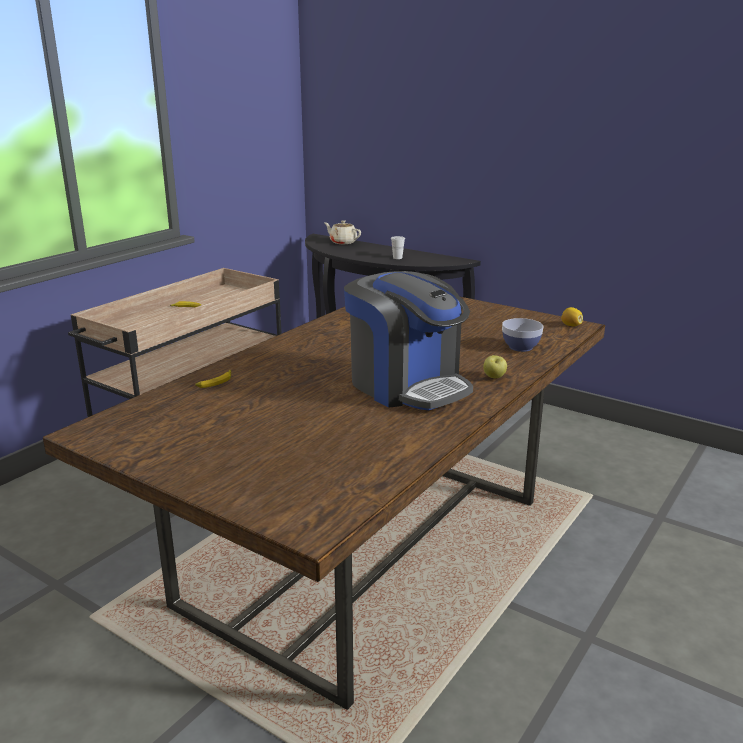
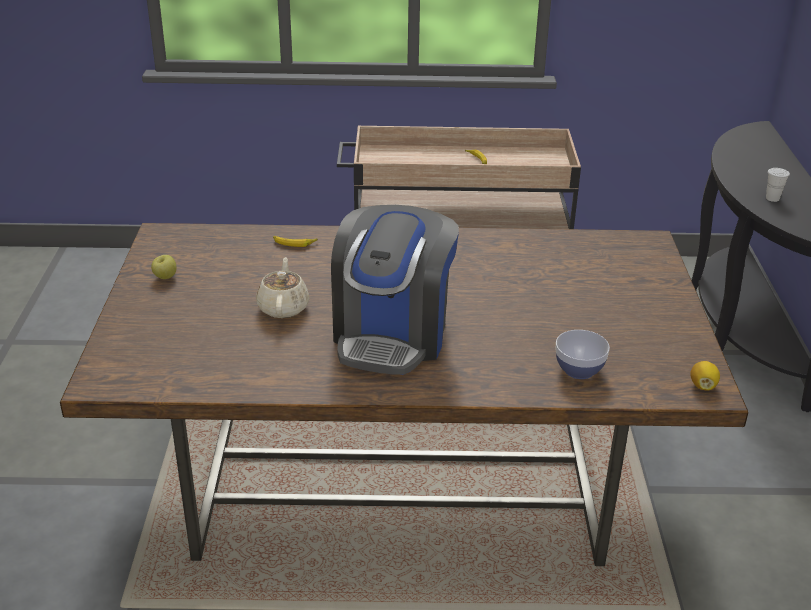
camera: 55 degrees right, 10 degrees up
(342, 242) = (768, 148): beige teapot -> beige teapot (283, 307)
(494, 377) = (470, 378): apple -> apple (165, 277)

